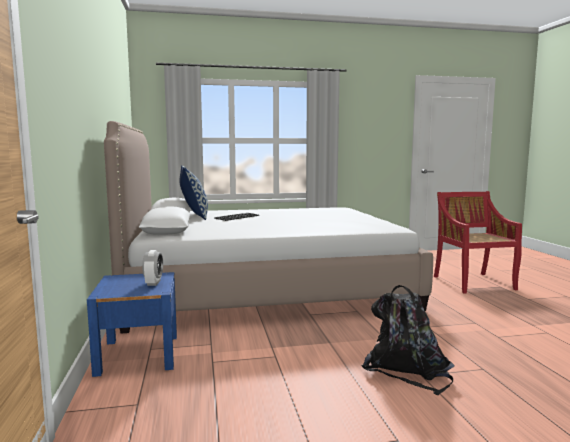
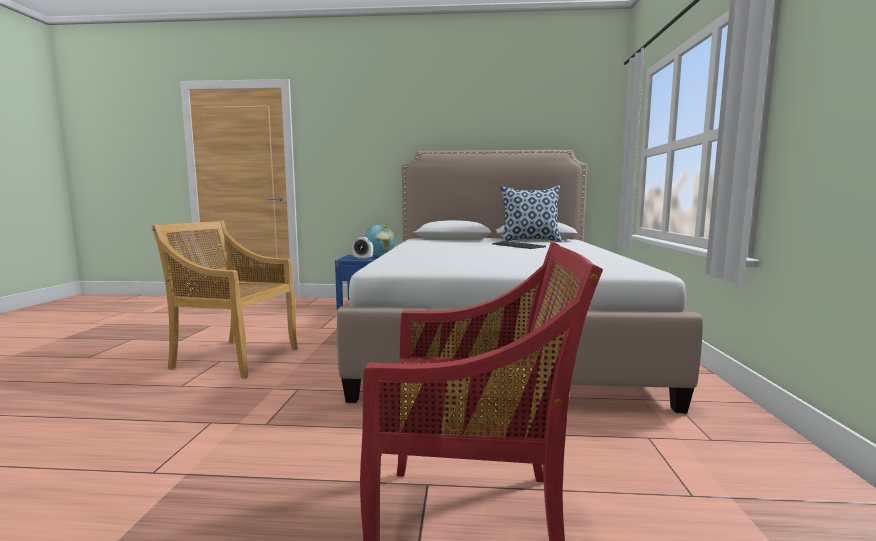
camera: 105 degrees right, 0 degrees up
(122, 279) = (379, 256): none -> globe
(407, 370) = (235, 358): black backpack -> beige chair

